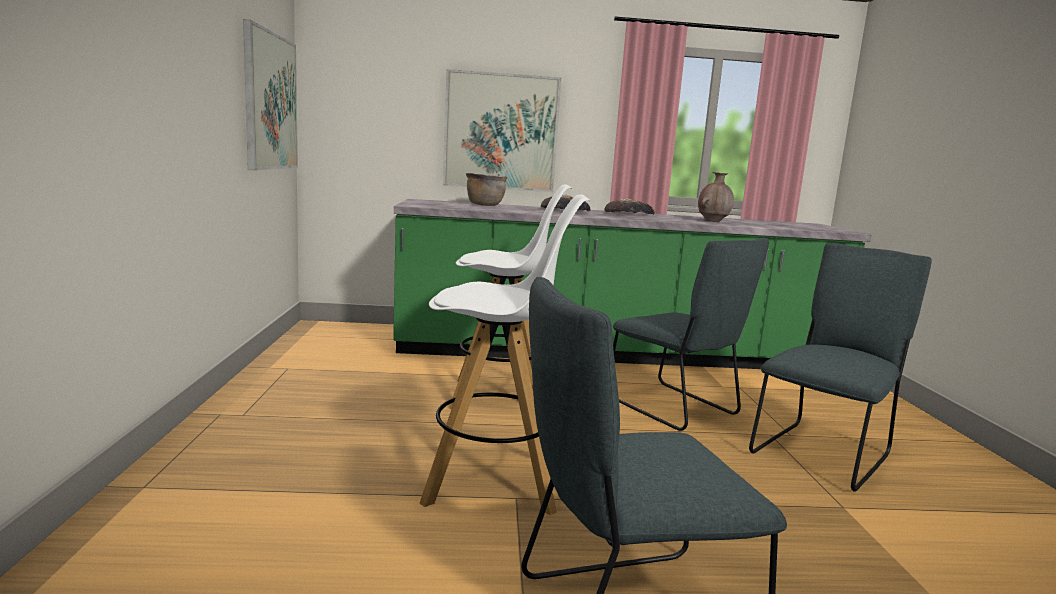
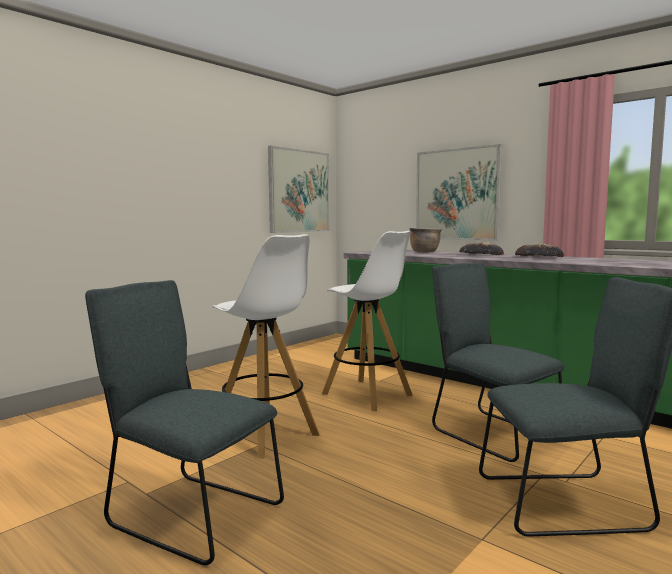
camera: 45 degrees right, 5 degrees down
(675, 408) = (490, 433): grey chair -> grey chair turned 135 degrees clockwise
(713, 221) = (608, 262): brown vase -> none

